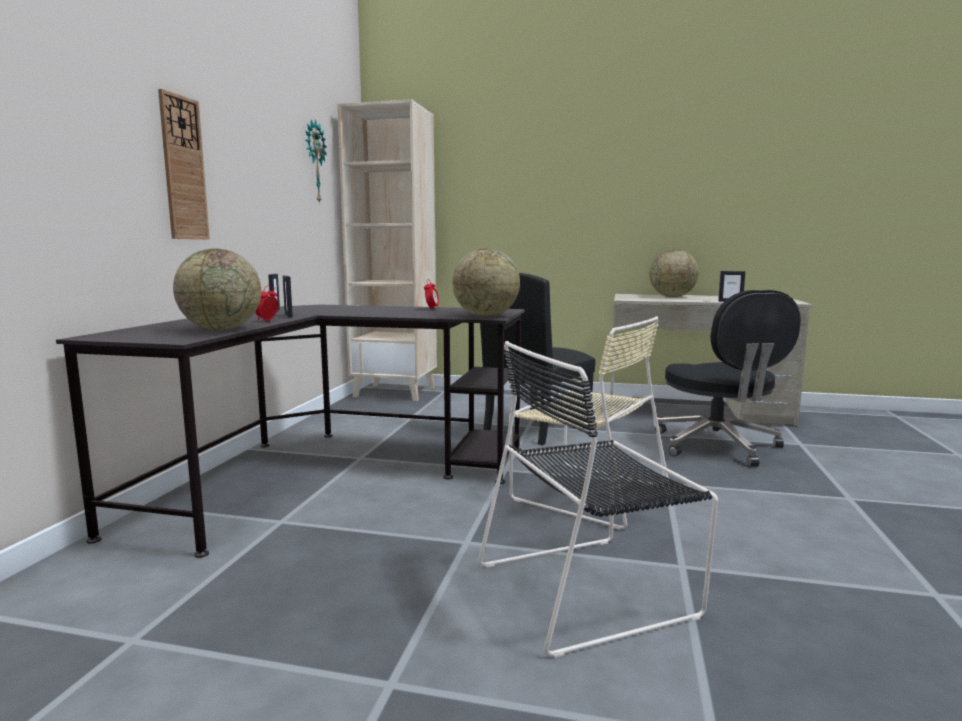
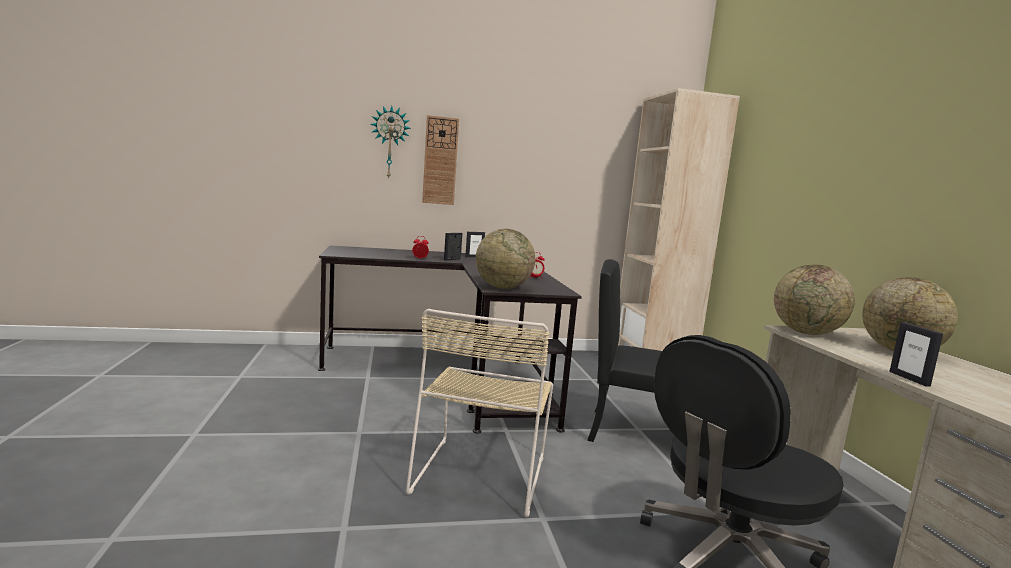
camera: 65 degrees right, 0 degrees up
(221, 329) = (376, 255): globe -> globe (806, 333)
(314, 162) = (599, 151): wall clock -> wall clock (390, 143)
(590, 588) = (298, 485): black chair -> none

